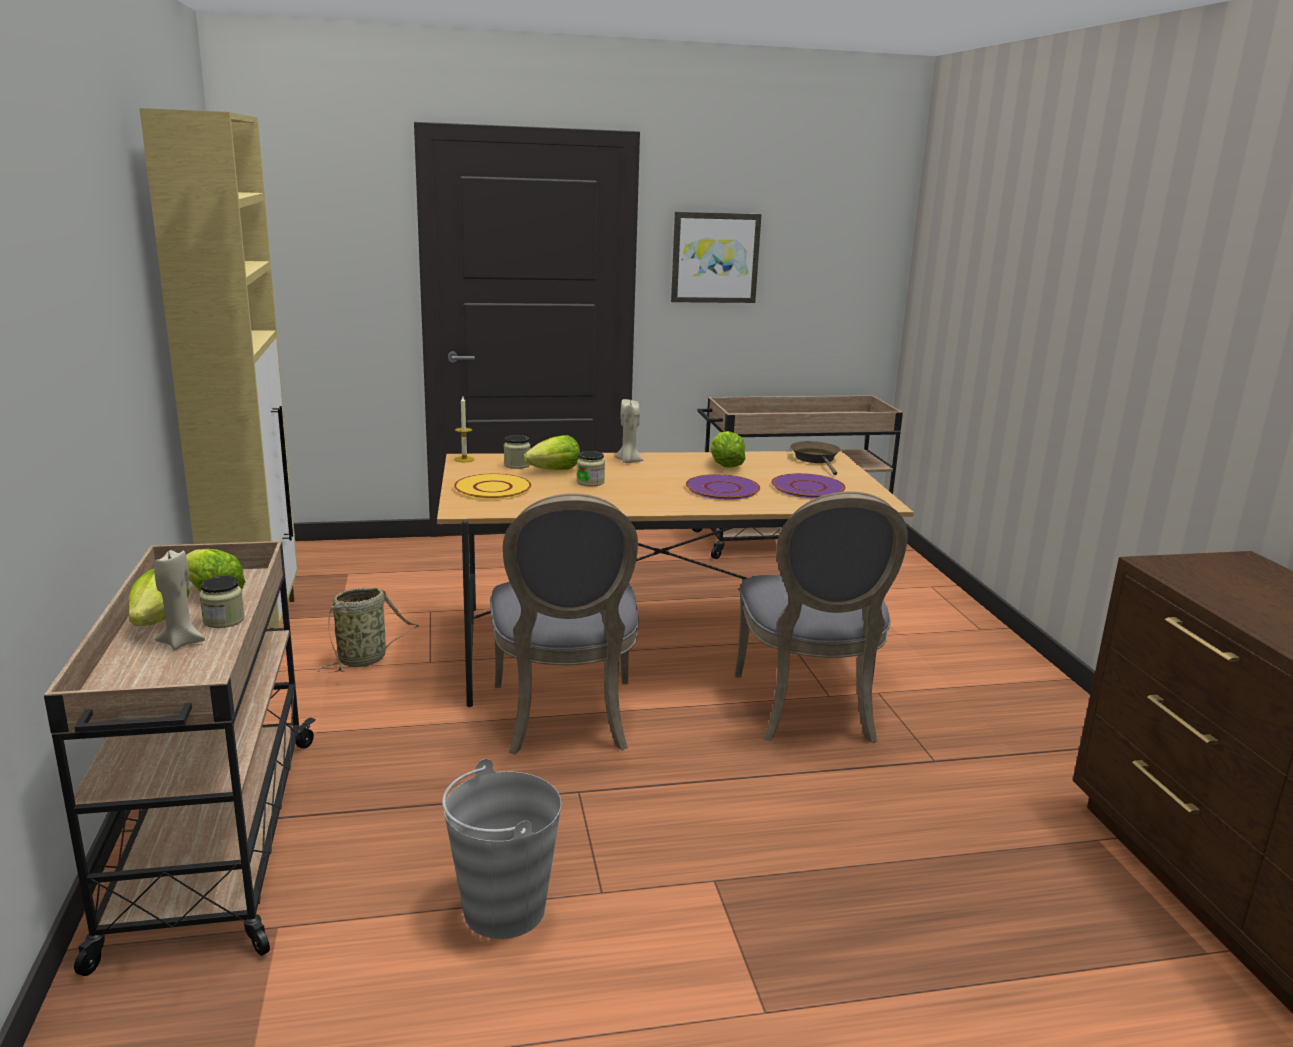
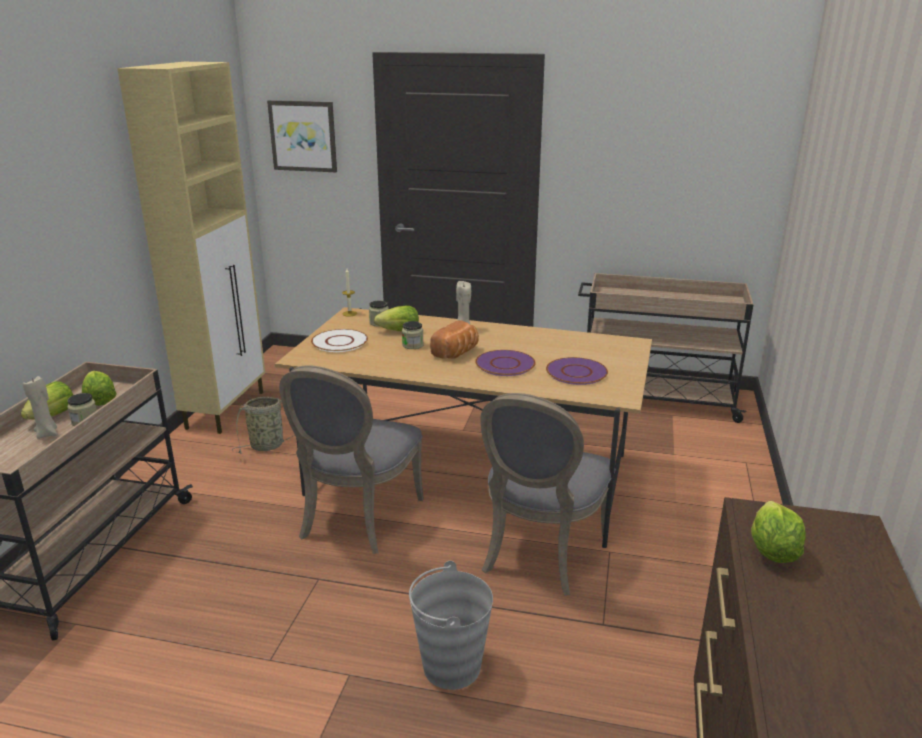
camera: 25 degrees right, 5 degrees up
(493, 488) = (340, 342): yellow plate -> white plate
(503, 910) = (202, 653): grey bucket -> grey bucket (451, 666)
(653, 484) = (457, 353): none -> bread
(715, 258) = (607, 158): picture -> picture (303, 136)
(725, 466) = (533, 342): lettuce -> lettuce (772, 551)
(816, 459) = (618, 345): brown frying pan -> none

